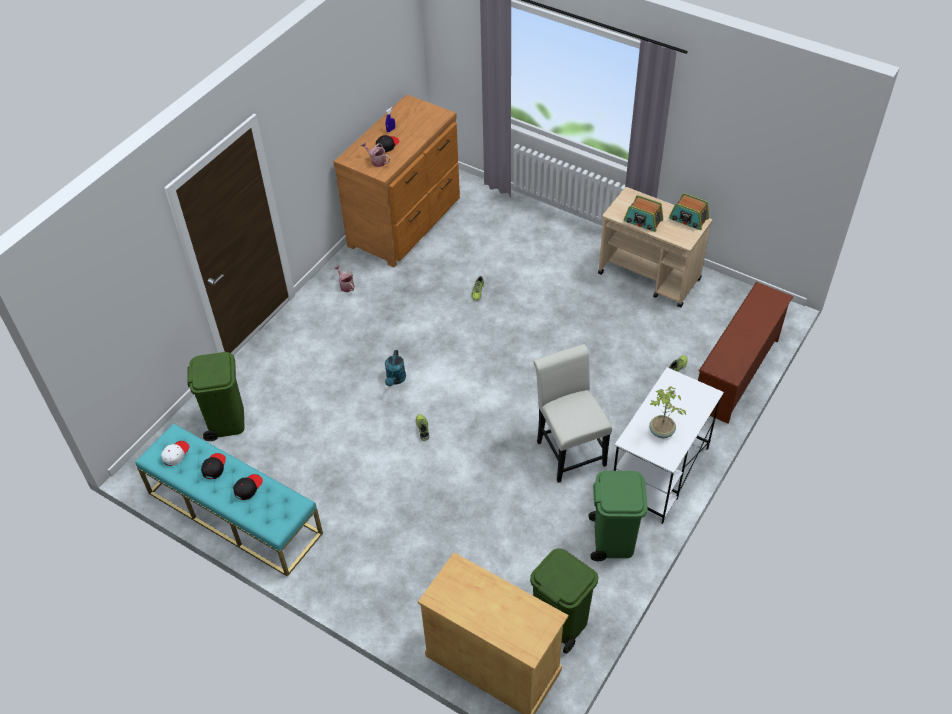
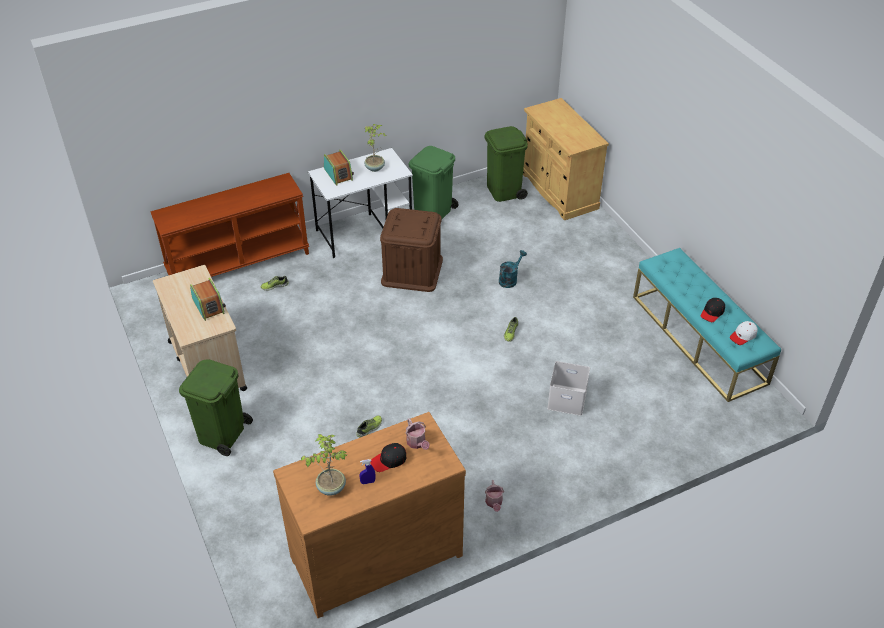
camera: 150 degrees left, 5 degrees down
(226, 421) = (680, 415): green trash can -> green trash can (222, 434)
(248, 488) = (689, 287): black cap -> none
(334, 387) = (566, 400): none -> white storage box
(395, 380) = (507, 381): turquoise watering can -> turquoise watering can (510, 279)
(411, 119) = (331, 487): none -> potted plant
(568, 449) = (412, 271): white chair -> brown storage box
(688, 219) = (170, 289): radio -> radio (338, 174)
(737, 374) = (238, 262): brown shoe rack -> brown console table

